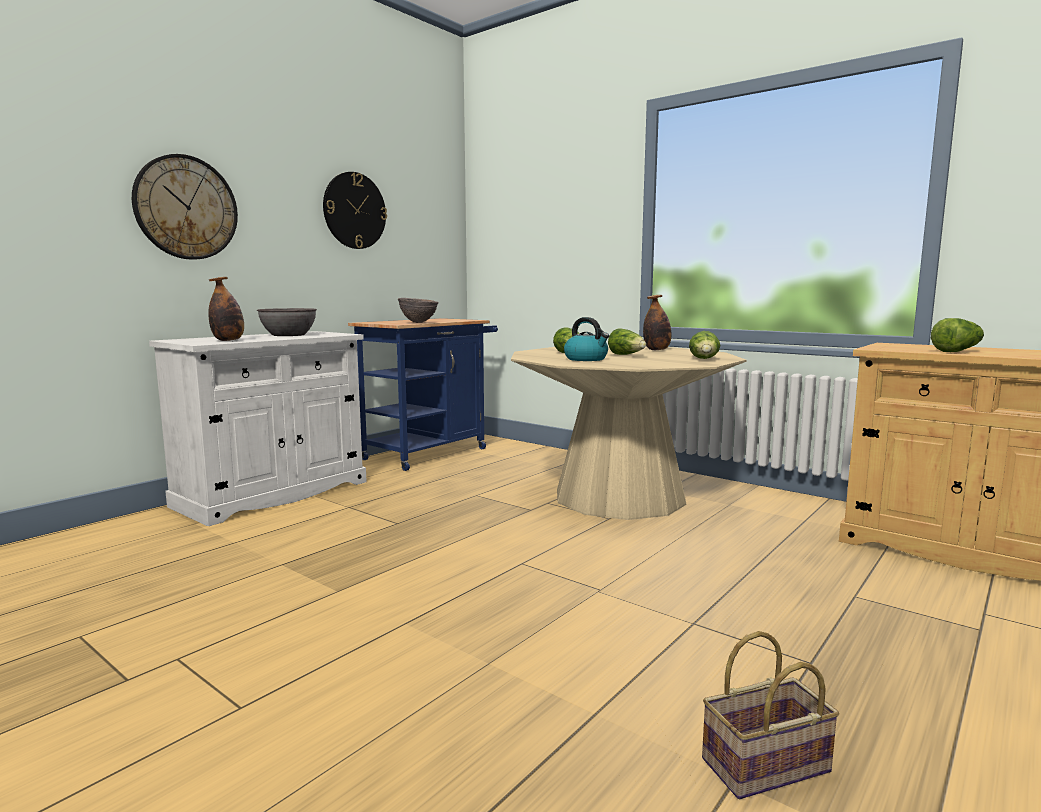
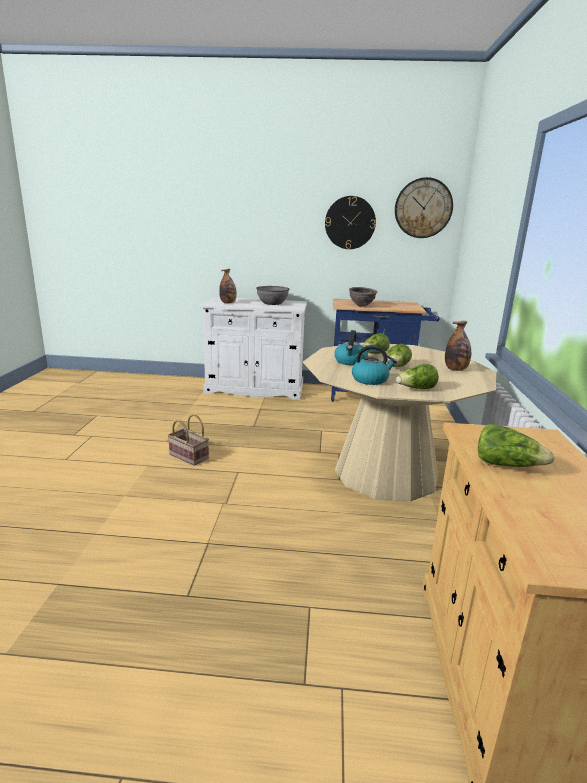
camera: 55 degrees right, 10 degrees up
(186, 208) = (238, 227): wall clock -> wall clock (423, 208)
(660, 362) = (370, 380): none -> kettle
(764, 768) = (70, 592): basket -> basket (187, 456)

